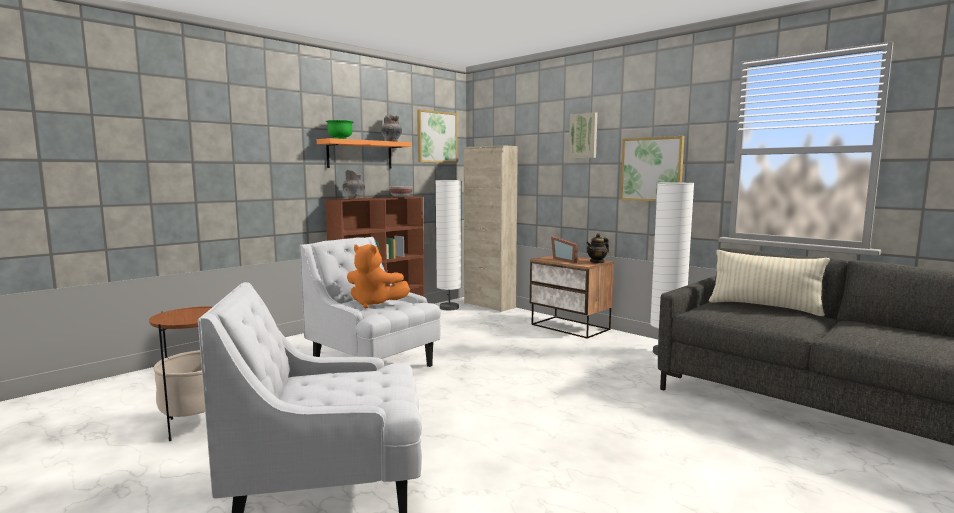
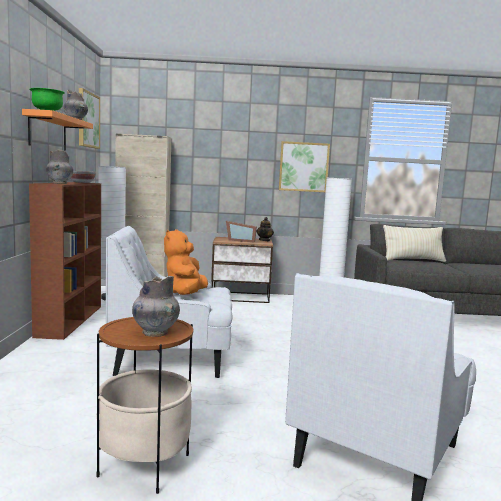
camera: 45 degrees left, 0 degrees up
(186, 318) = (155, 333): none -> grey vase
(375, 304) = (185, 294): orange plush toy -> orange plush toy turned 120 degrees clockwise
(584, 136) = (243, 135): picture -> none

